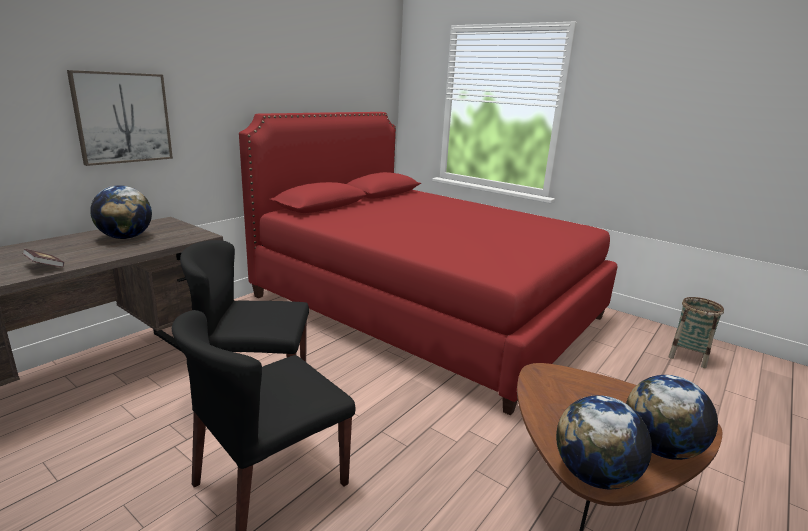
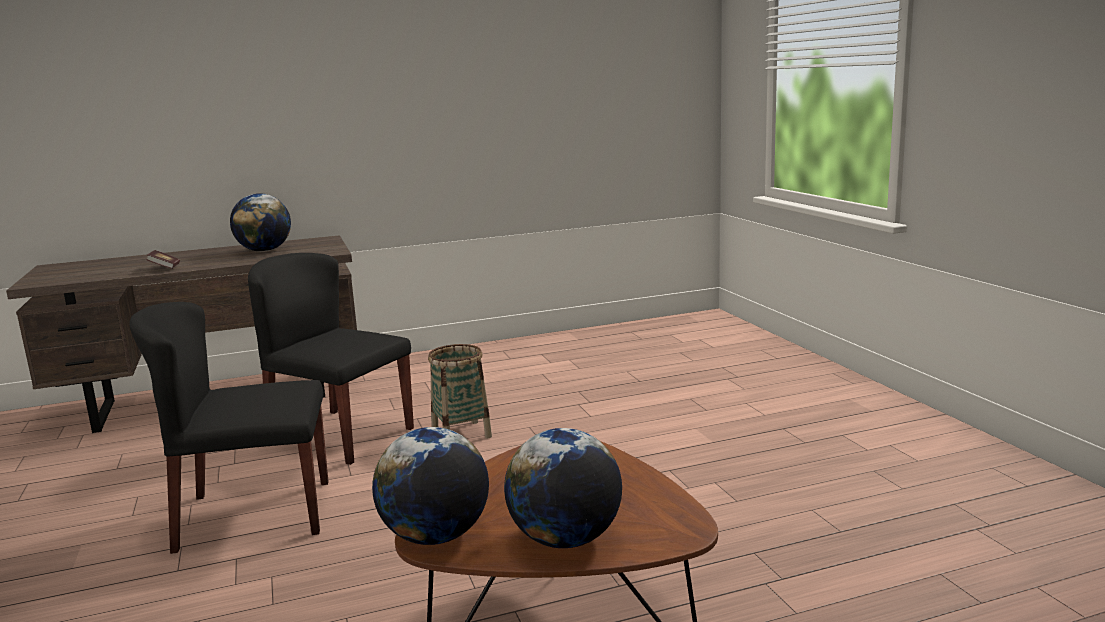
camera: 35 degrees right, 5 degrees down
(123, 118) = (288, 123): picture -> none
(426, 307) = (654, 389): red bed -> none
(688, 356) = (1044, 528): basket -> basket (461, 434)

